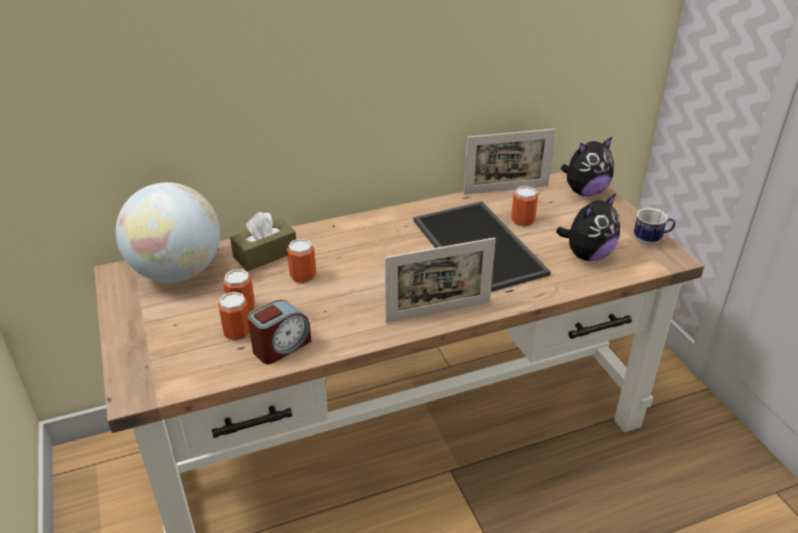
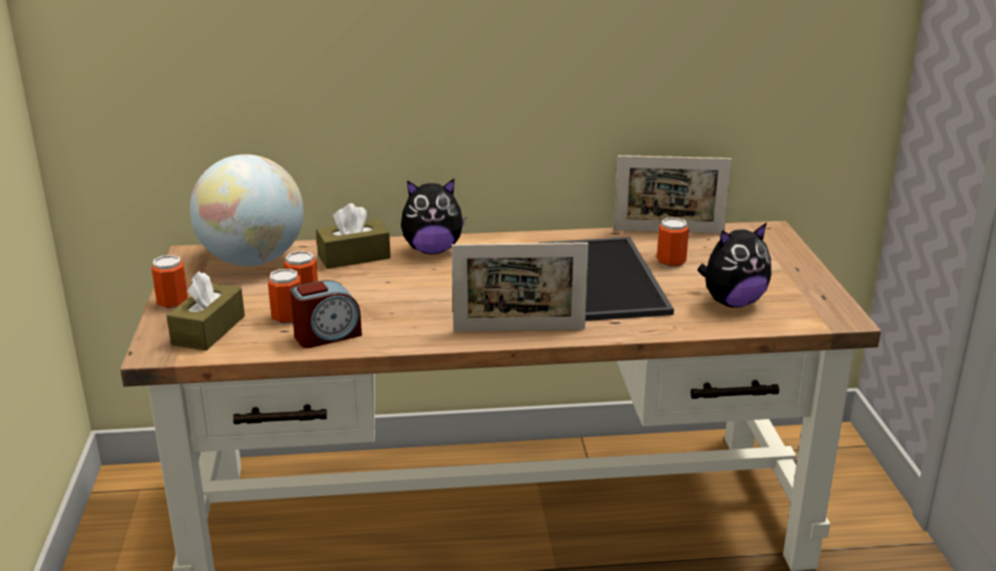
camera: 15 degrees right, 10 degrees down
(172, 359) = (208, 330): none -> brown tissue box
(303, 276) = (384, 280): can -> can (173, 303)
(584, 192) = (768, 244): plush toy -> plush toy (432, 250)
(651, 241) = (824, 299): mug -> none

